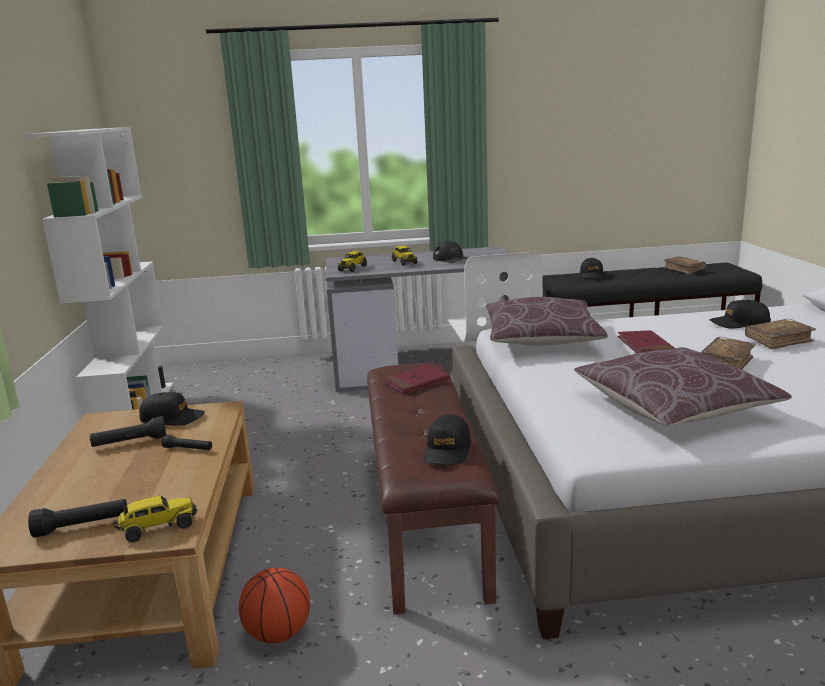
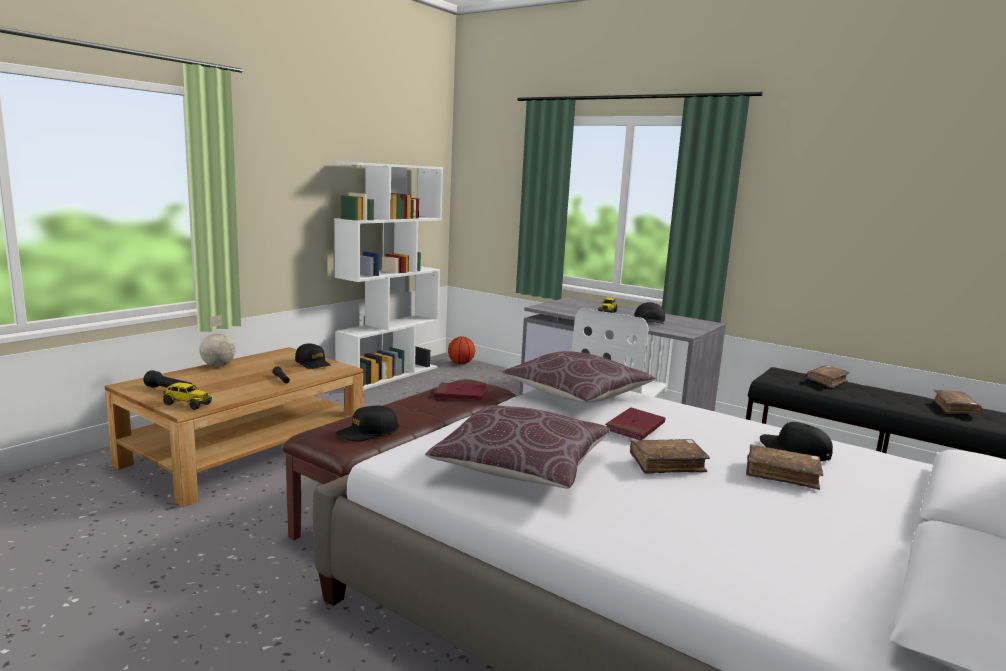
camera: 40 degrees right, 5 degrees down
(57, 471) = (217, 366): none -> globe
(130, 442) = (270, 366): black flashlight -> none
(278, 634) = (229, 511): basketball -> basketball (460, 363)
(353, 268) = (560, 307): toy truck -> none
(592, 275) = (827, 381): black cap -> brown book

